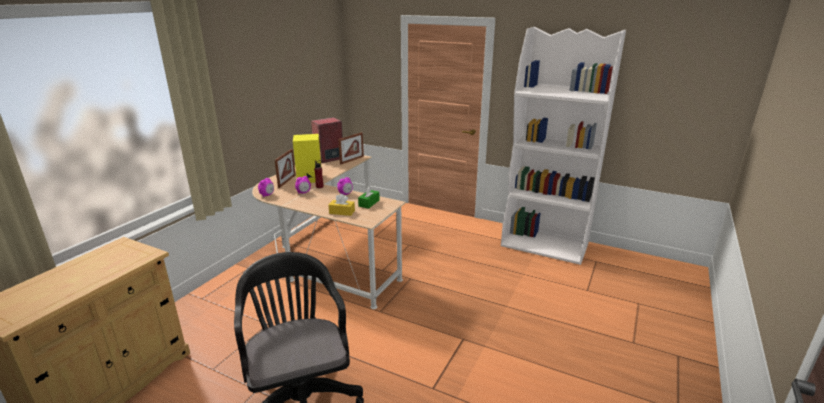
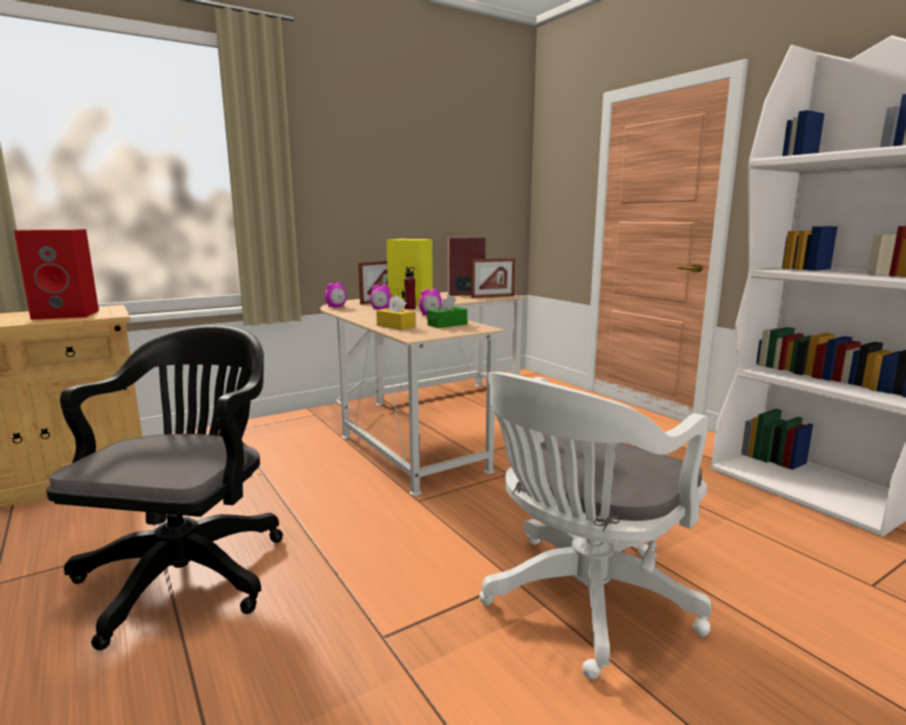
camera: 30 degrees right, 10 degrees down
(111, 262) = (68, 314): none -> red speaker
(497, 338) = (582, 603): none -> white office chair

